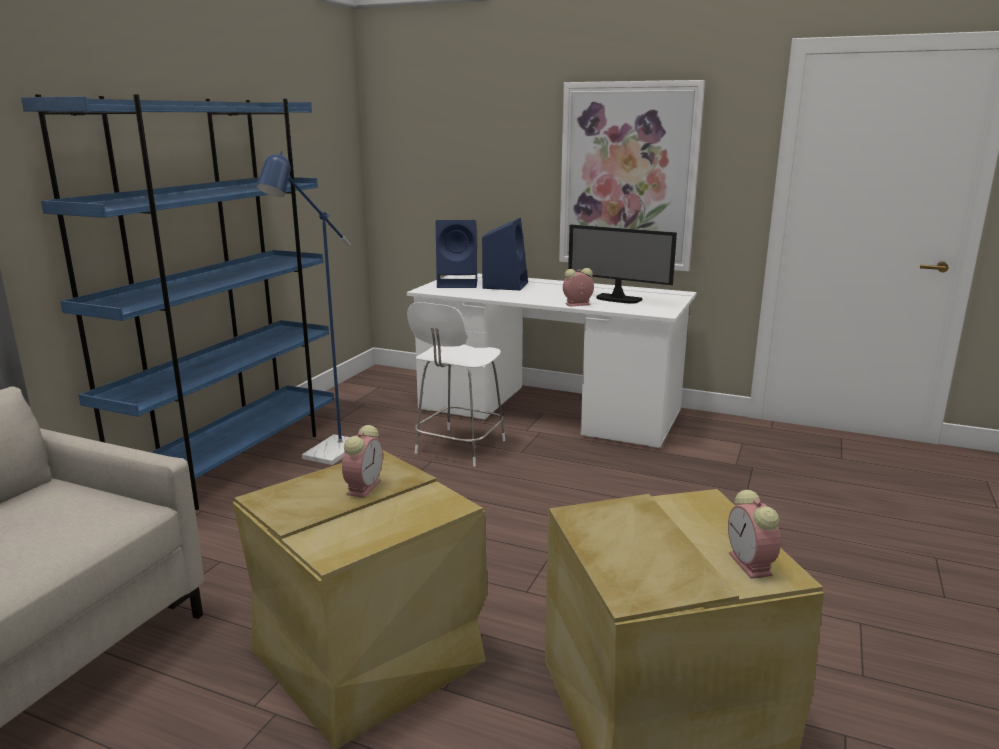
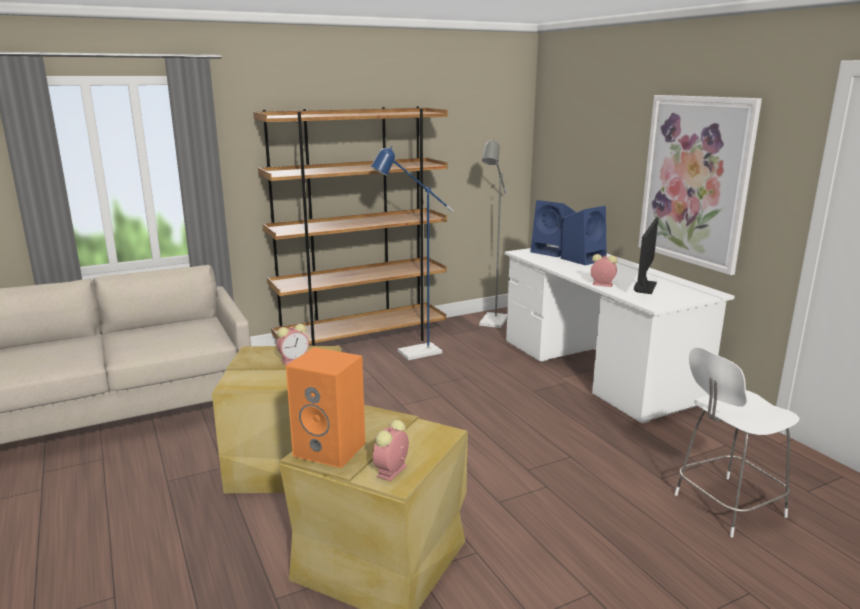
camera: 40 degrees right, 0 degrees up
(234, 462) = (362, 342): blue bookcase -> brown bookcase
(371, 394) = (492, 323): none -> grey floor lamp
(458, 448) = (495, 374): white stool -> white stool (726, 506)
(617, 299) = (644, 287): monitor -> monitor turned 45 degrees clockwise
(648, 572) = (331, 449): none -> orange speaker

